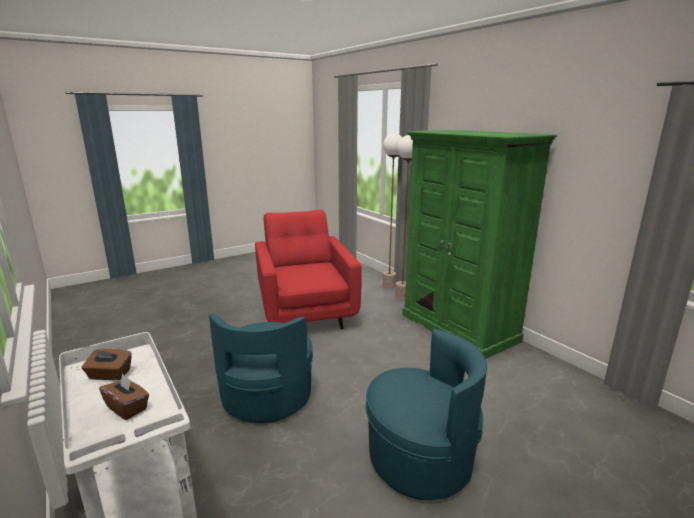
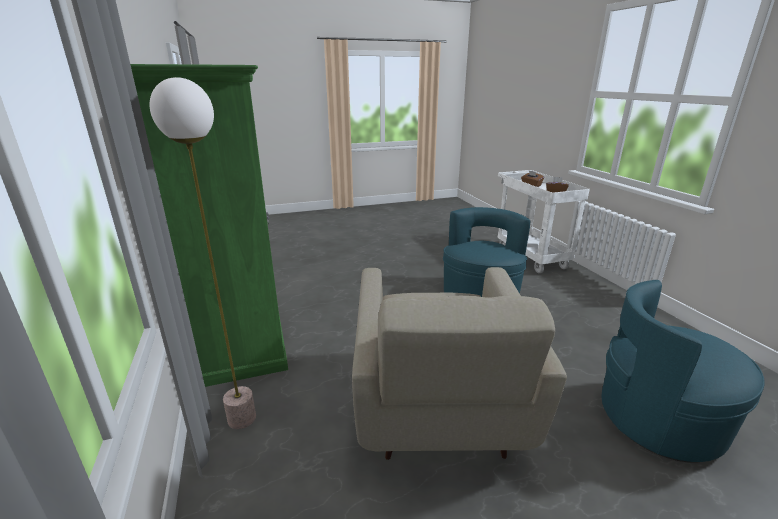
camera: 165 degrees left, 5 degrees up
(305, 311) = (438, 409): red armchair -> beige armchair
(389, 286) = (224, 472): floor lamp -> none
(419, 459) = (385, 257): turquoise armchair -> turquoise armchair (660, 418)

